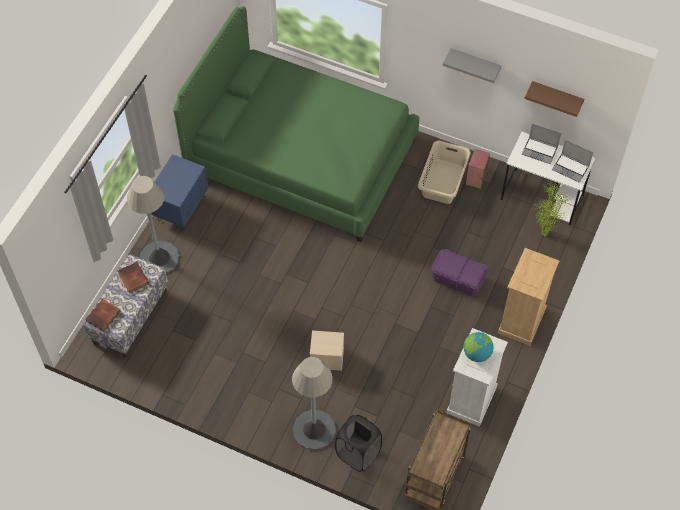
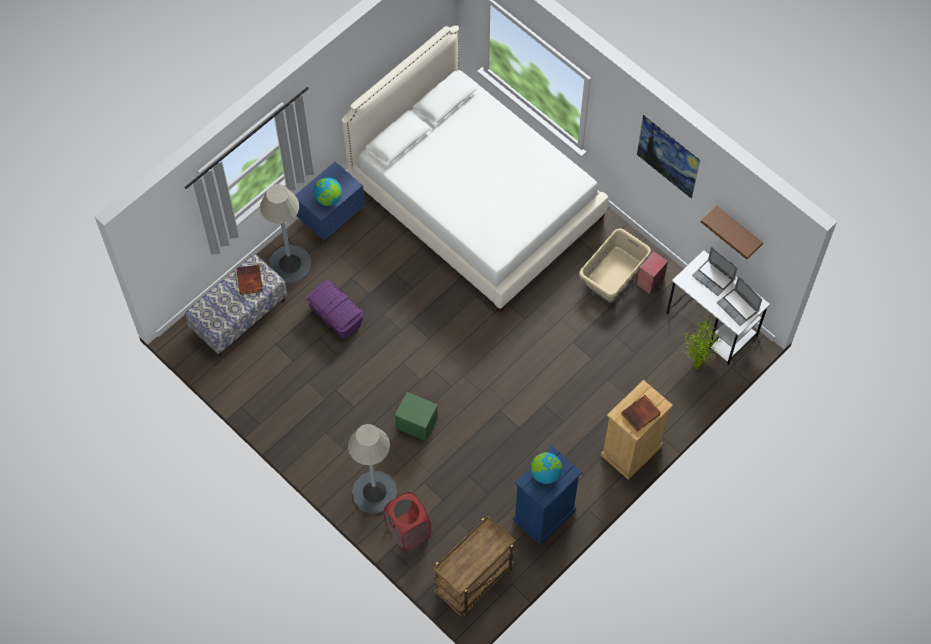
camera: 20 degrees right, 5 degrees up
(103, 316) = (206, 311): book -> book (641, 414)
(179, 186) = (328, 199): none -> globe
(301, 157) = (476, 200): green bed -> white bed
(326, 358) = (416, 423): beige storage box -> green storage box
(358, 454) = (408, 531): black laundry basket -> red laundry basket
(458, 279) = (584, 385): purple storage box -> purple storage box (336, 316)
(471, 400) = (544, 515): white dresser -> blue dresser
(475, 63) = (665, 167): grey shelf -> picture

